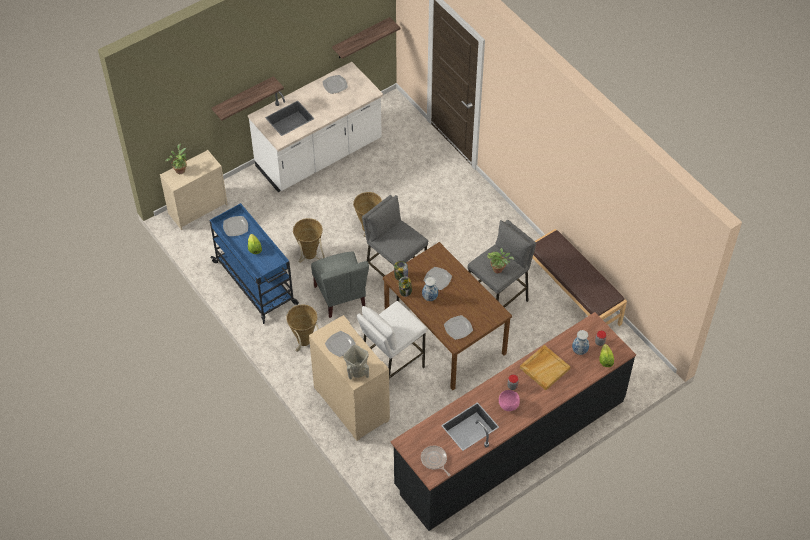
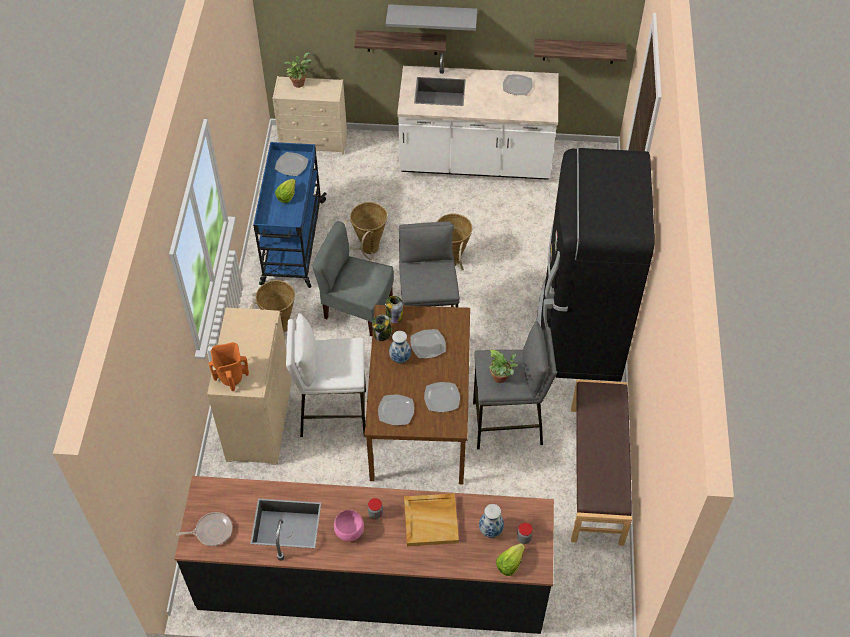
camera: 40 degrees right, 0 degrees up
(262, 69) = (432, 17): none -> grey shelf
(340, 344) = (243, 338): plate -> plate (441, 398)
(341, 296) = (357, 308): grey chair -> grey chair turned 90 degrees clockwise
(357, 370) = (231, 376): beige vase -> orange vase
(434, 460) = (212, 531): frying pan -> frying pan turned 75 degrees clockwise
(486, 222) = (579, 333): none -> black fridge

